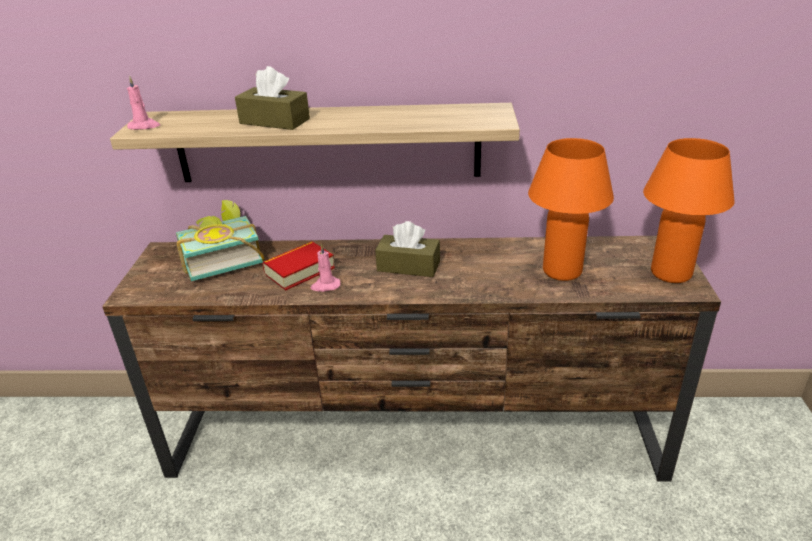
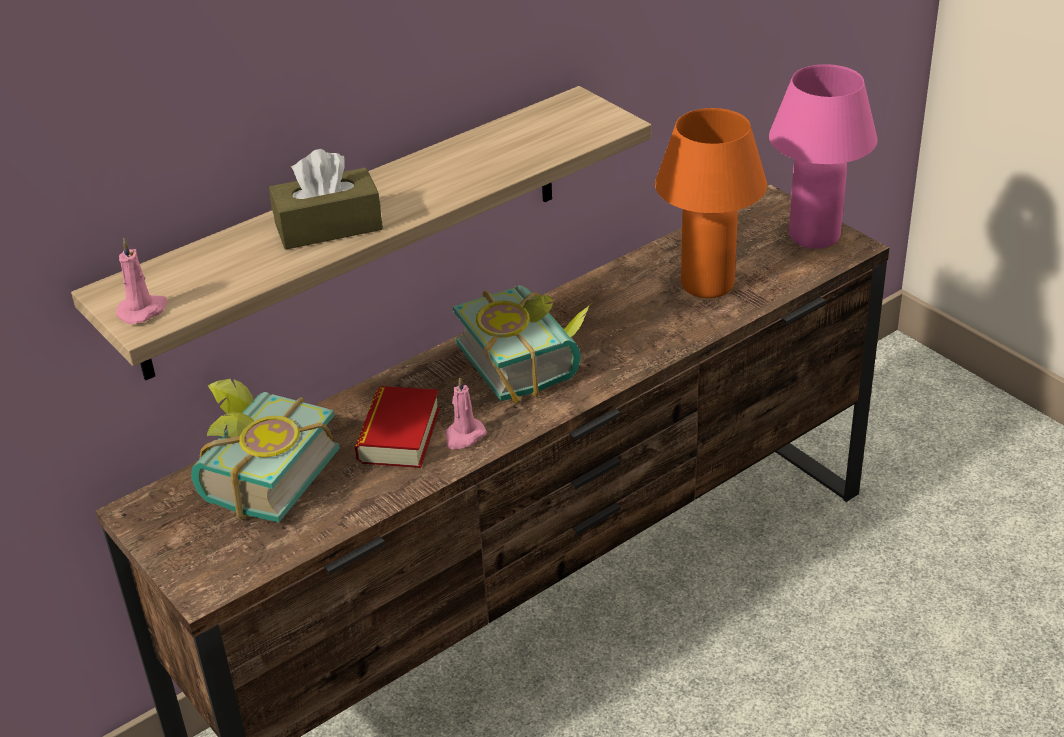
camera: 40 degrees left, 5 degrees up
(408, 266) = (529, 361): brown tissue box -> book
(671, 273) = (814, 236): orange table lamp -> pink table lamp

